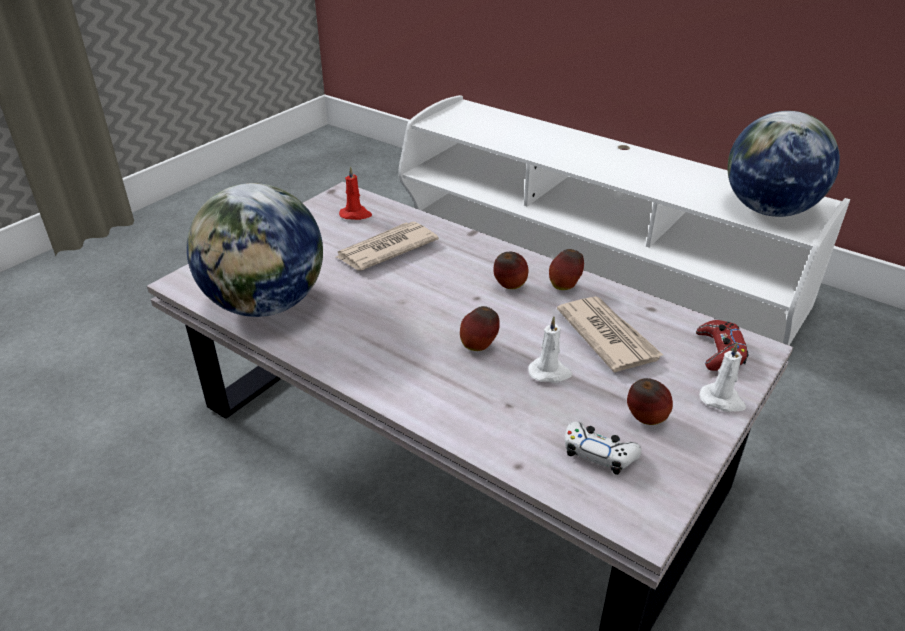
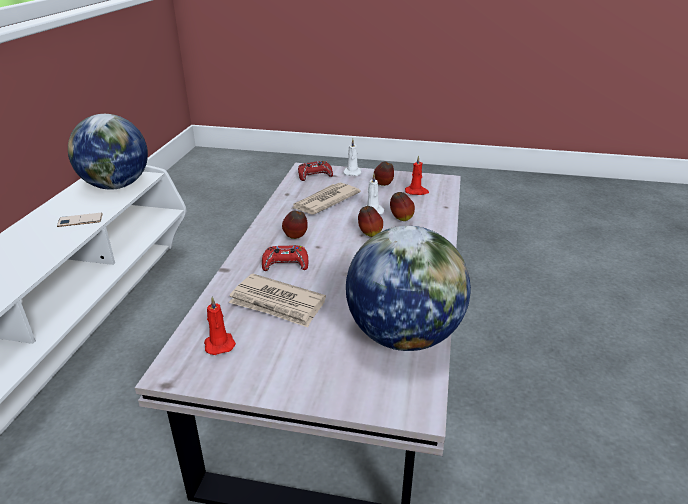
camera: 115 degrees left, 5 degrees down
(454, 268) = (285, 264): none -> red game controller
(564, 286) = (281, 220): apple -> apple (401, 219)
(599, 453) = (416, 192): white game controller -> red candle
(670, 186) = (80, 220): none -> phone

